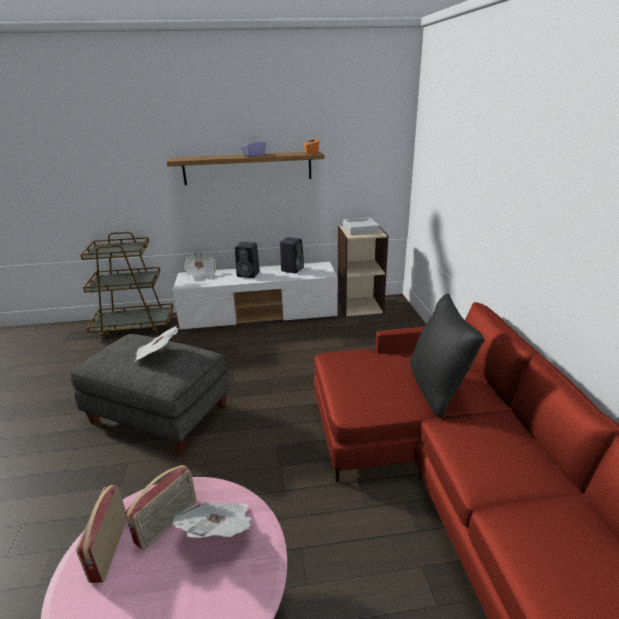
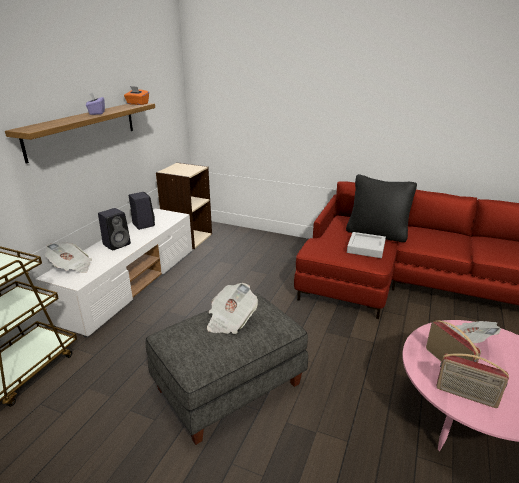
camera: 60 degrees left, 0 degrees up
(360, 229) = (179, 169): grey tray -> grey tray (366, 248)

